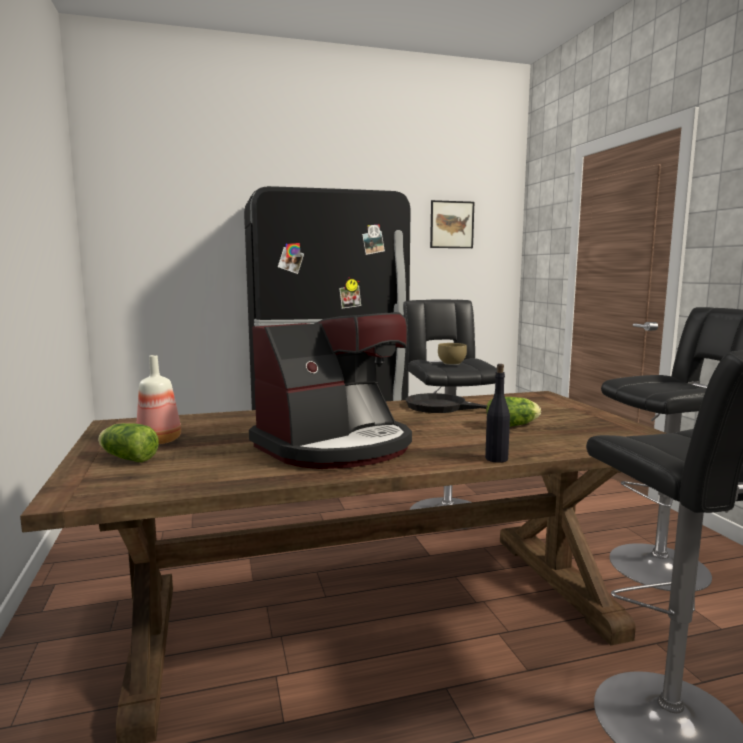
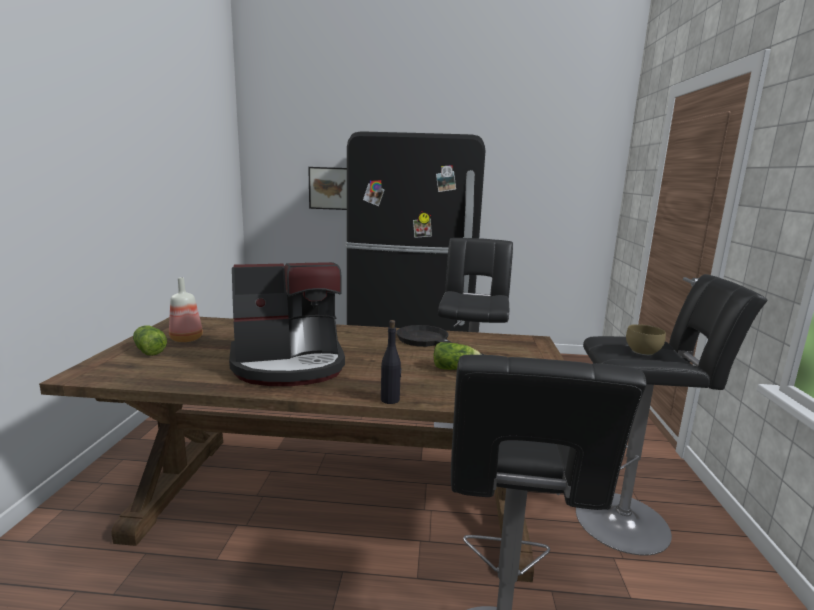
camera: 20 degrees right, 5 degrees up
(451, 224) = (549, 161): picture -> picture (329, 188)
(451, 363) = (473, 299): brown bowl -> brown bowl (643, 351)

